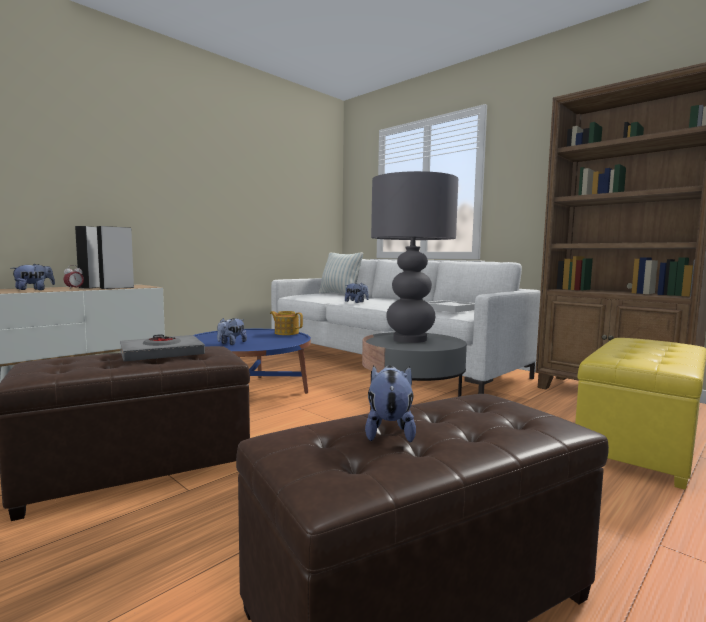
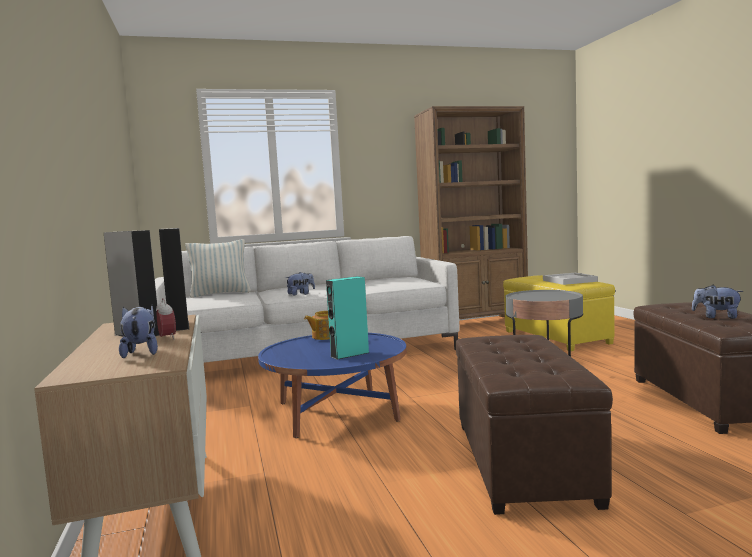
camera: 60 degrees left, 0 degrees up
(162, 354) = (506, 347): grey book -> none
(231, 343) = (350, 354): plush toy -> turquoise speaker
(409, 339) = (532, 296): grey table lamp -> none
(449, 308) = (401, 281): white tray -> white tray (568, 281)

